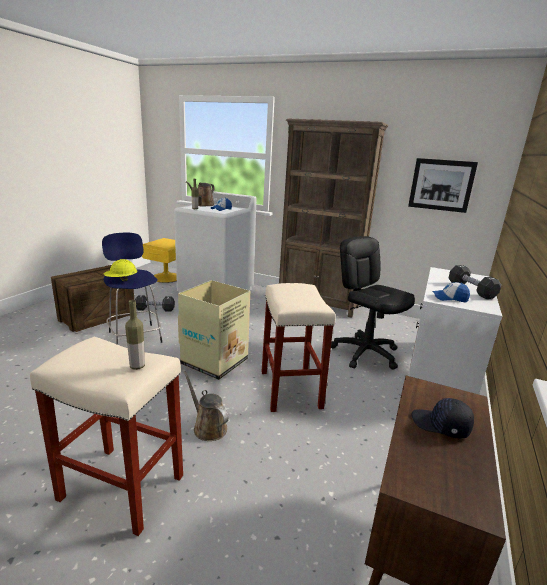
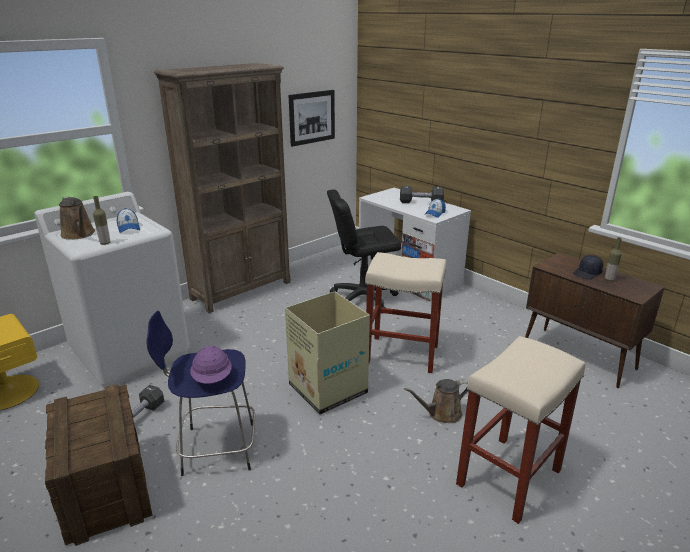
camera: 65 degrees left, 5 degrees up
(121, 280) = (212, 378): yellow hard hat -> purple hard hat
(137, 366) = (543, 350): bottle -> bottle (609, 280)

